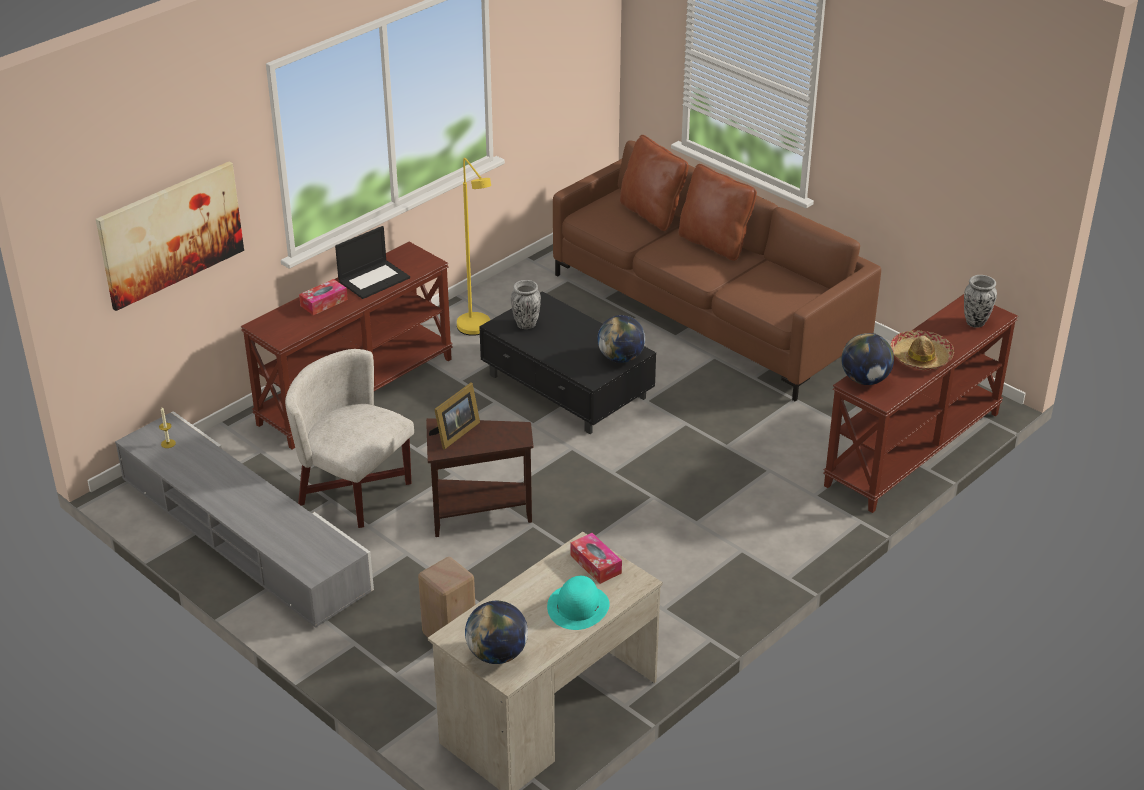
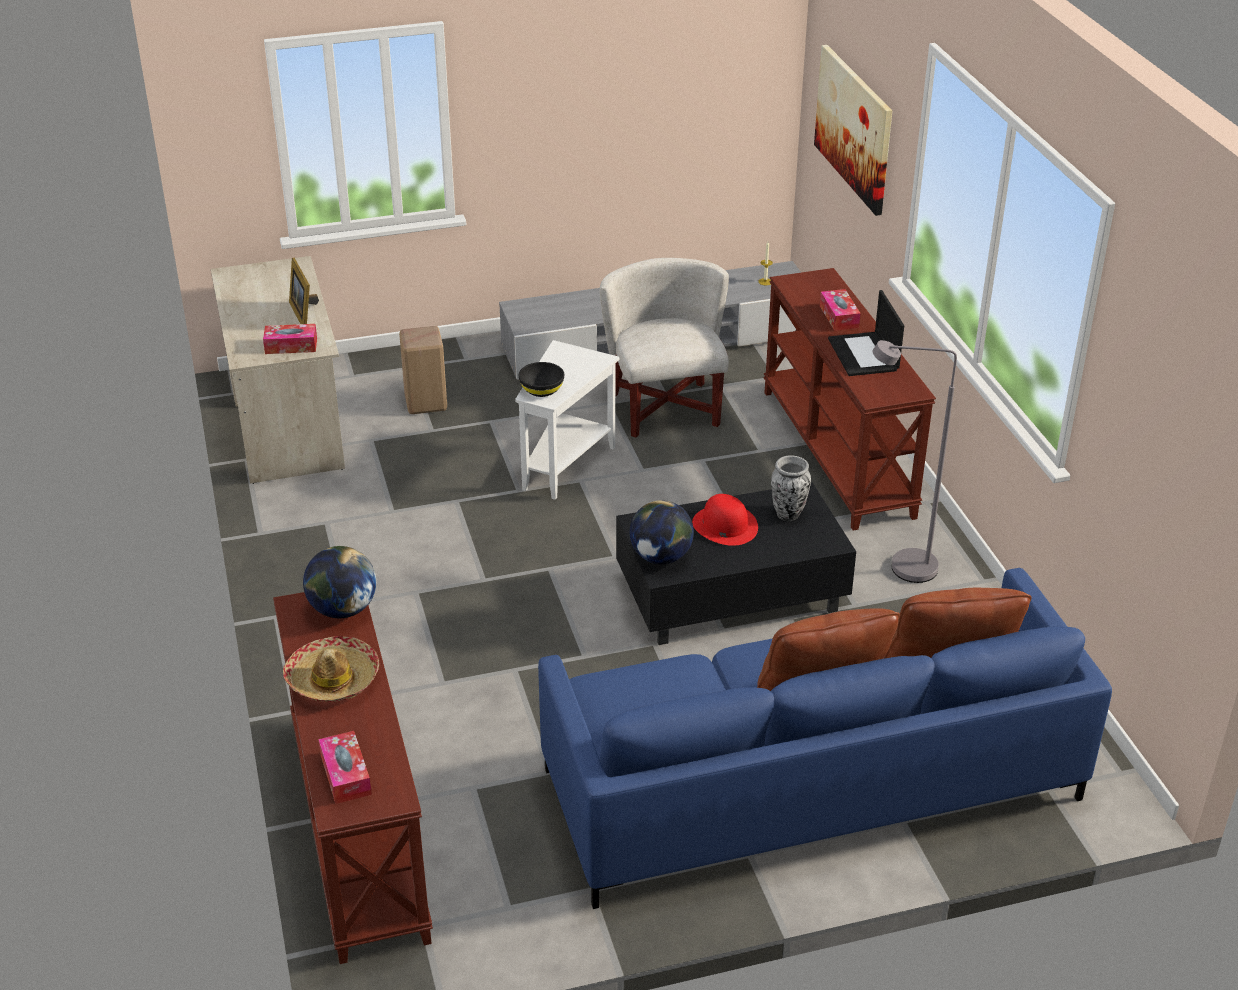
camera: 120 degrees right, 0 degrees up
(355, 491) = (666, 409): white armchair -> white armchair turned 75 degrees counterclockwise
(454, 434) = (578, 363): picture frame -> picture frame (304, 313)
(477, 331) = (900, 567): yellow floor lamp -> grey floor lamp
(477, 515) = (565, 463): brown side table -> white side table
(497, 654) = (255, 276): globe -> none
(509, 437) = (542, 390): none -> black bowl
(562, 345) = (724, 525): none -> red hat
(578, 606) = (256, 323): turquoise hat -> none
(706, 311) = (810, 783): brown sofa -> blue sofa
(976, 322) = (346, 775): vase -> tissue box

